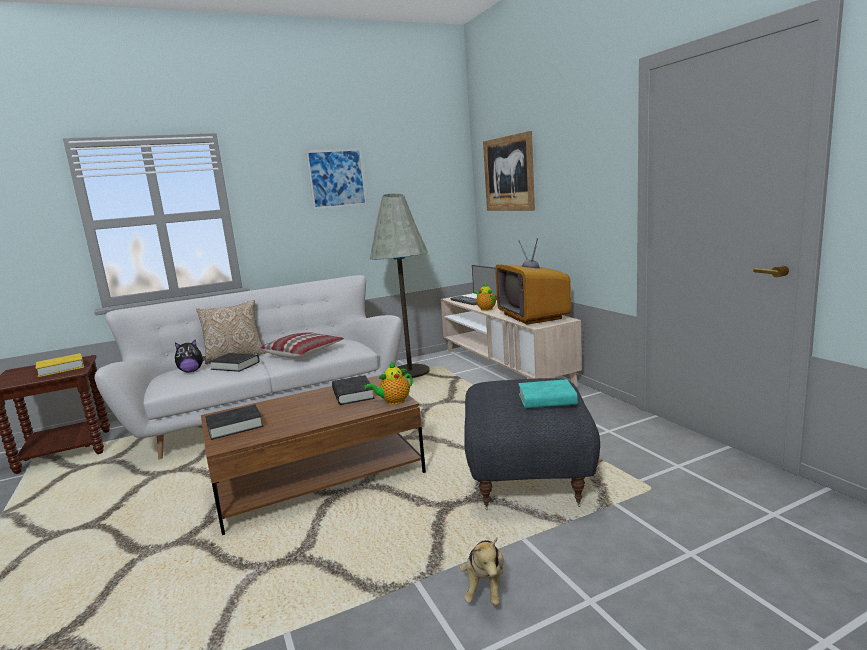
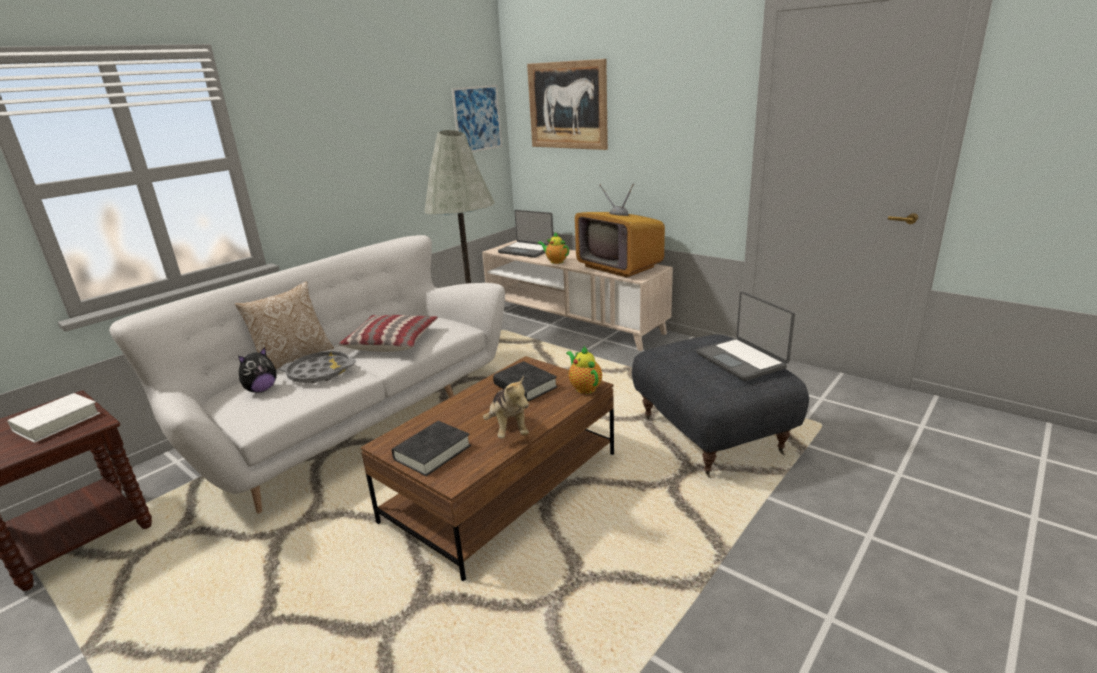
camera: 25 degrees left, 10 degrees up
(61, 369) = (57, 422): yellow book -> white book
(235, 366) = (320, 372): black book -> grey tray
(337, 178) = (367, 109): picture -> picture (477, 119)
(393, 402) = (584, 387): teapot -> teapot turned 120 degrees clockwise
(485, 587) = (781, 551): plush toy -> plush toy (508, 429)
(547, 399) = (742, 360): turquoise book -> laptop

